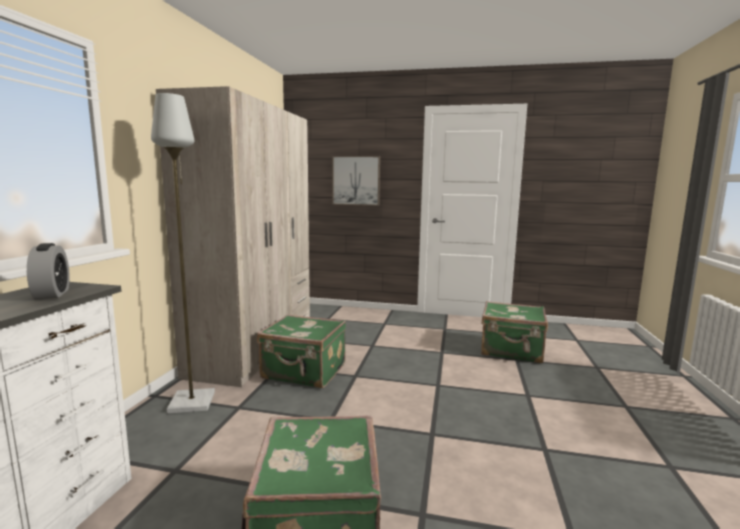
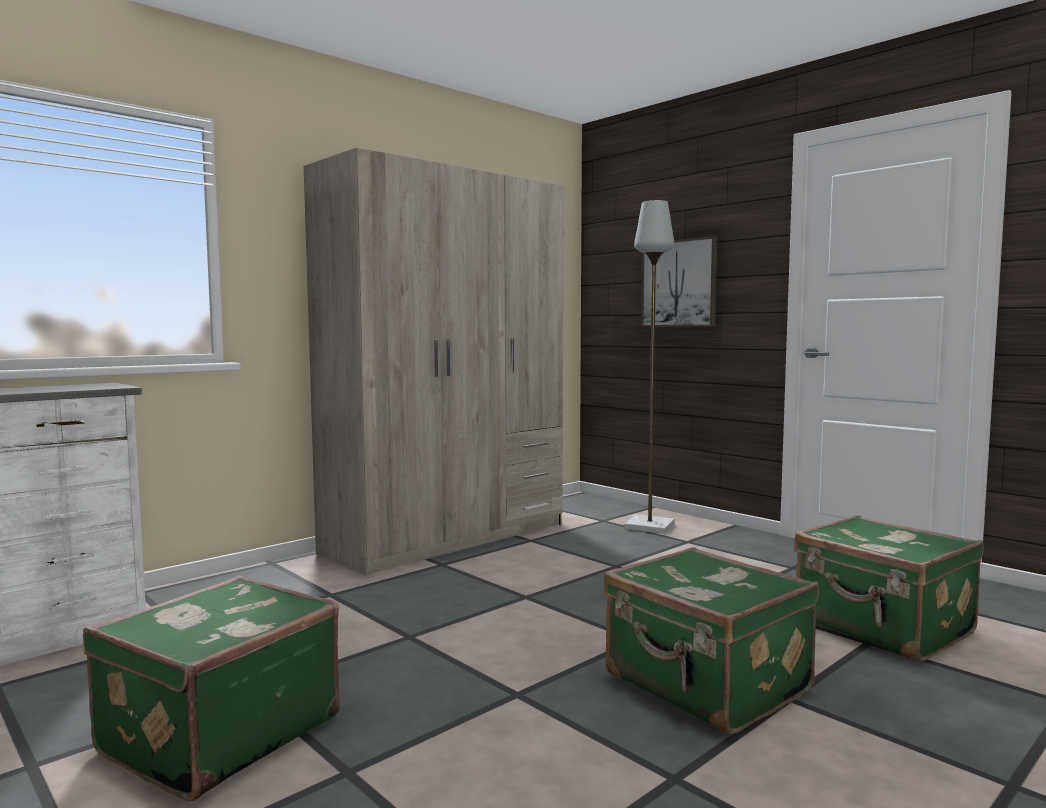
camera: 35 degrees right, 5 degrees down
(52, 294) = (72, 387): alarm clock -> none
(192, 402) = (295, 577): grey floor lamp -> grey floor lamp (650, 526)
(304, 372) = (463, 577): green suitcase -> green suitcase (706, 685)

